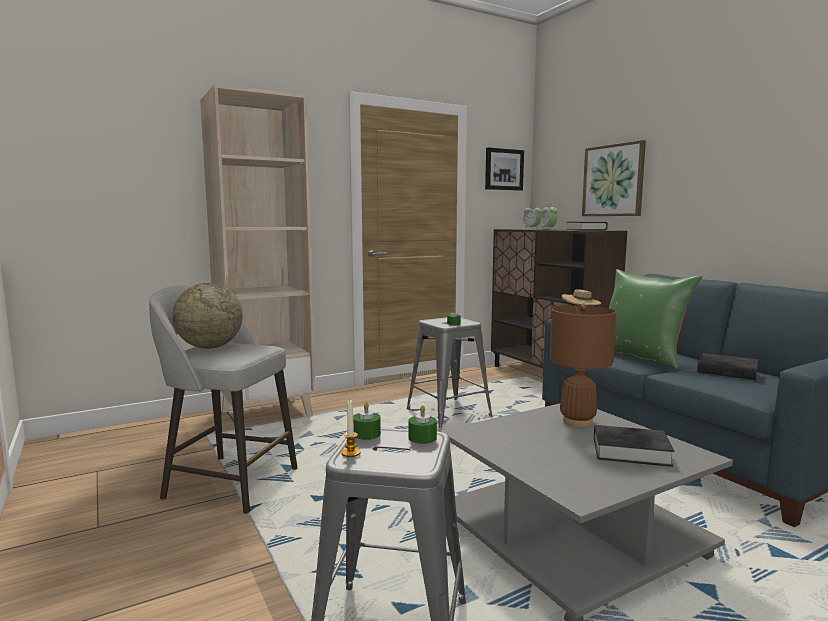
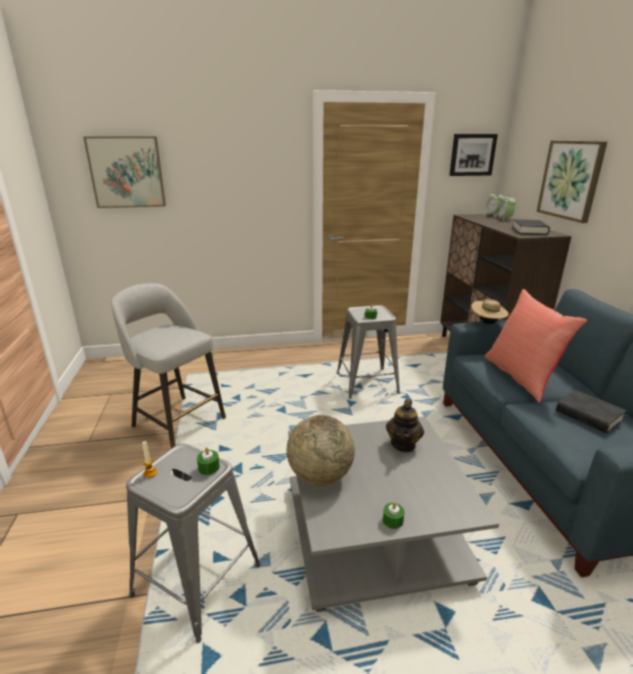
camera: 20 degrees right, 15 degrees up
(120, 166) = (127, 172): none -> picture
(210, 347) = (158, 332): globe -> globe (320, 476)
(267, 413) = (236, 360): beige bookcase -> none
(366, 434) = (178, 454): green candle -> green candle (392, 520)
(577, 421) = (403, 444): brown table lamp -> teapot
(630, 451) = (415, 491): black book -> none
(639, 356) = (521, 377): green pillow -> red pillow

